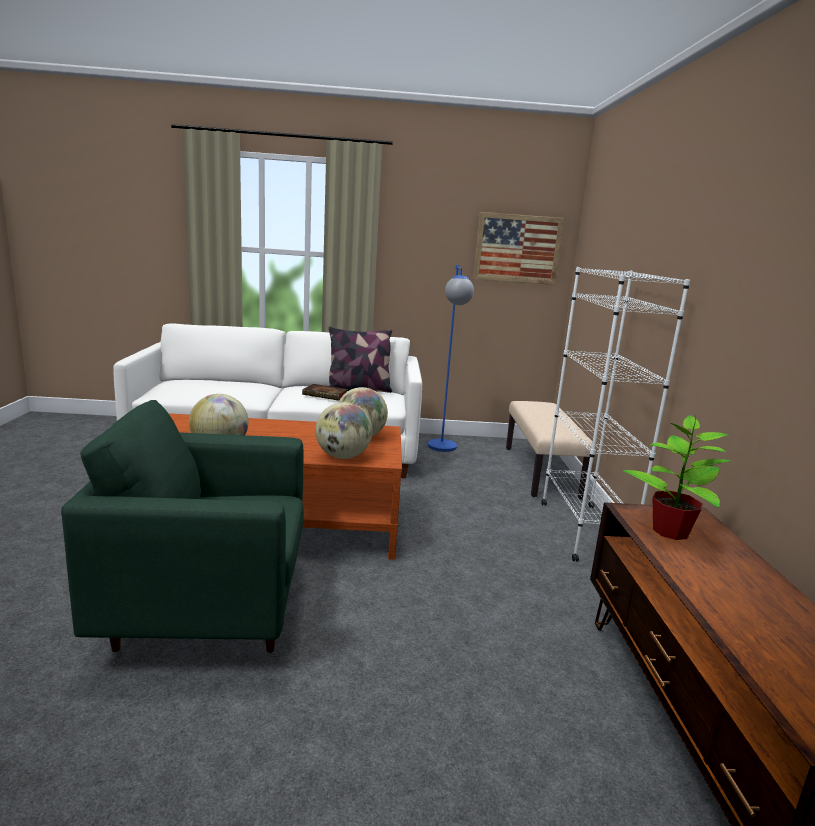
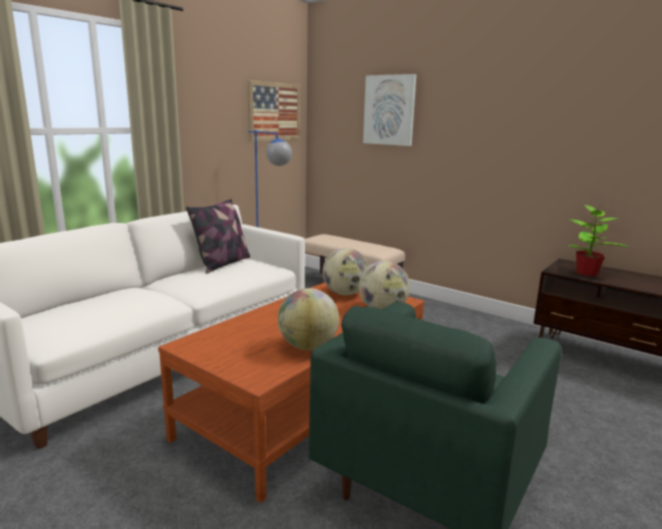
camera: 50 degrees left, 0 degrees up
(326, 395) = (221, 276): book -> none
(583, 531) = (437, 309): white bookcase -> none
(619, 251) = (389, 110): none -> picture

